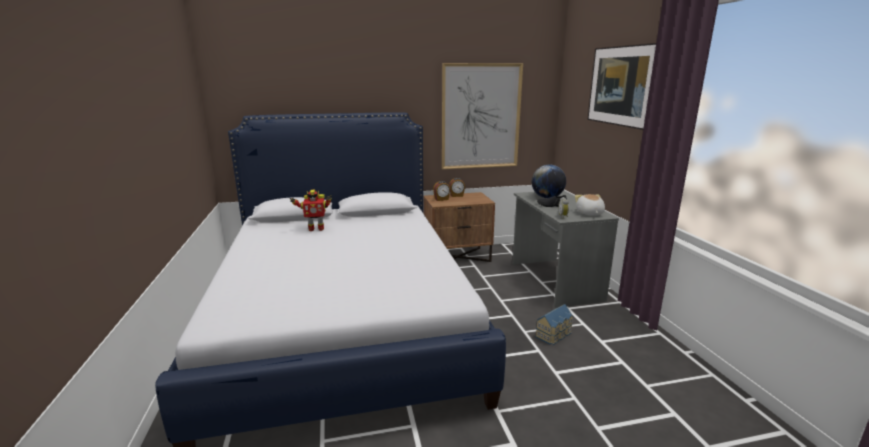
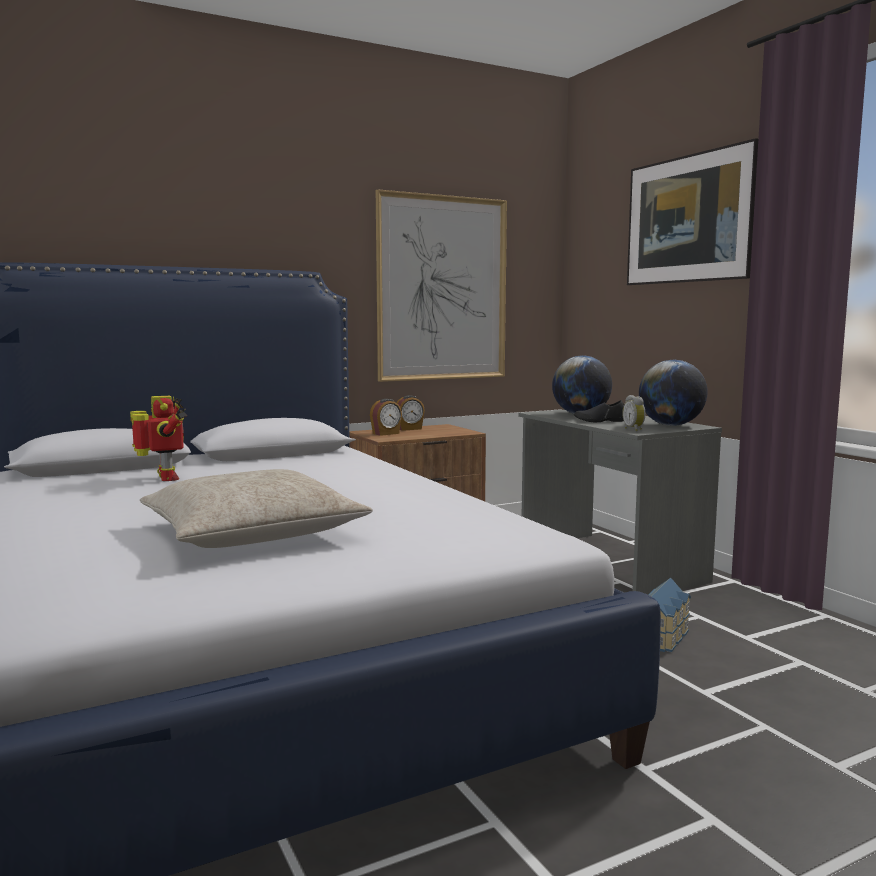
camera: 15 degrees left, 10 degrees down
(315, 229) = (165, 478): toy robot -> toy robot turned 90 degrees counterclockwise
(328, 276) = (252, 533): none -> beige pillow
(589, 213) = (671, 425): plush toy -> globe

